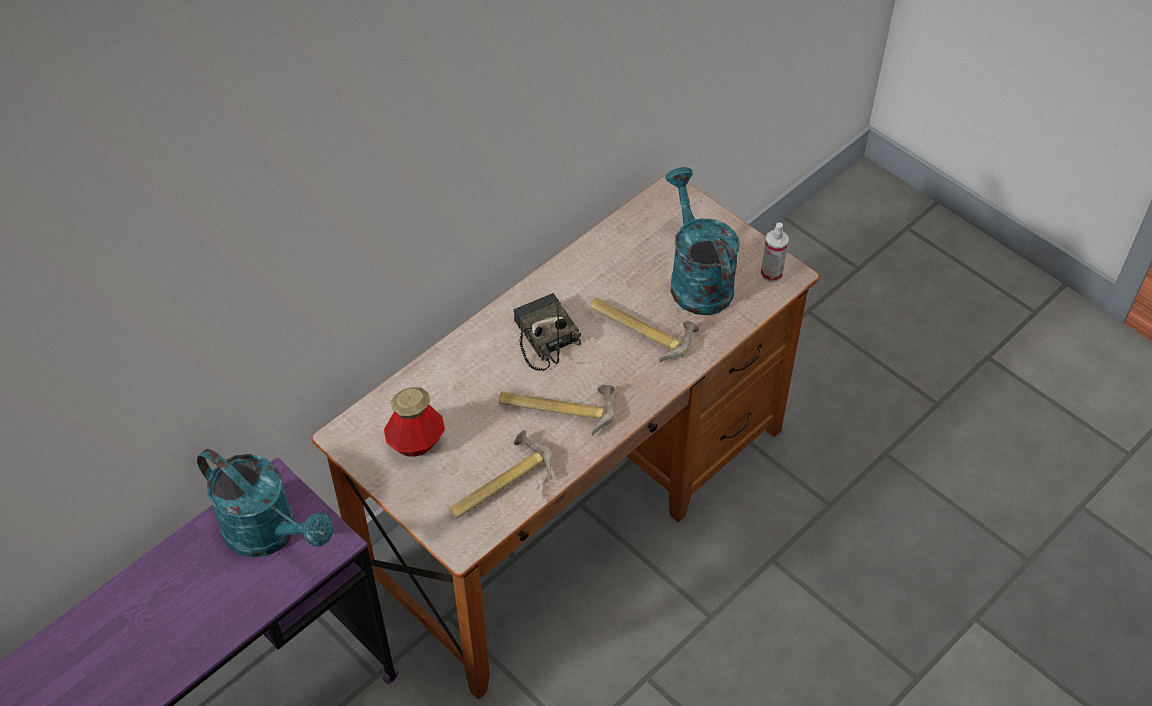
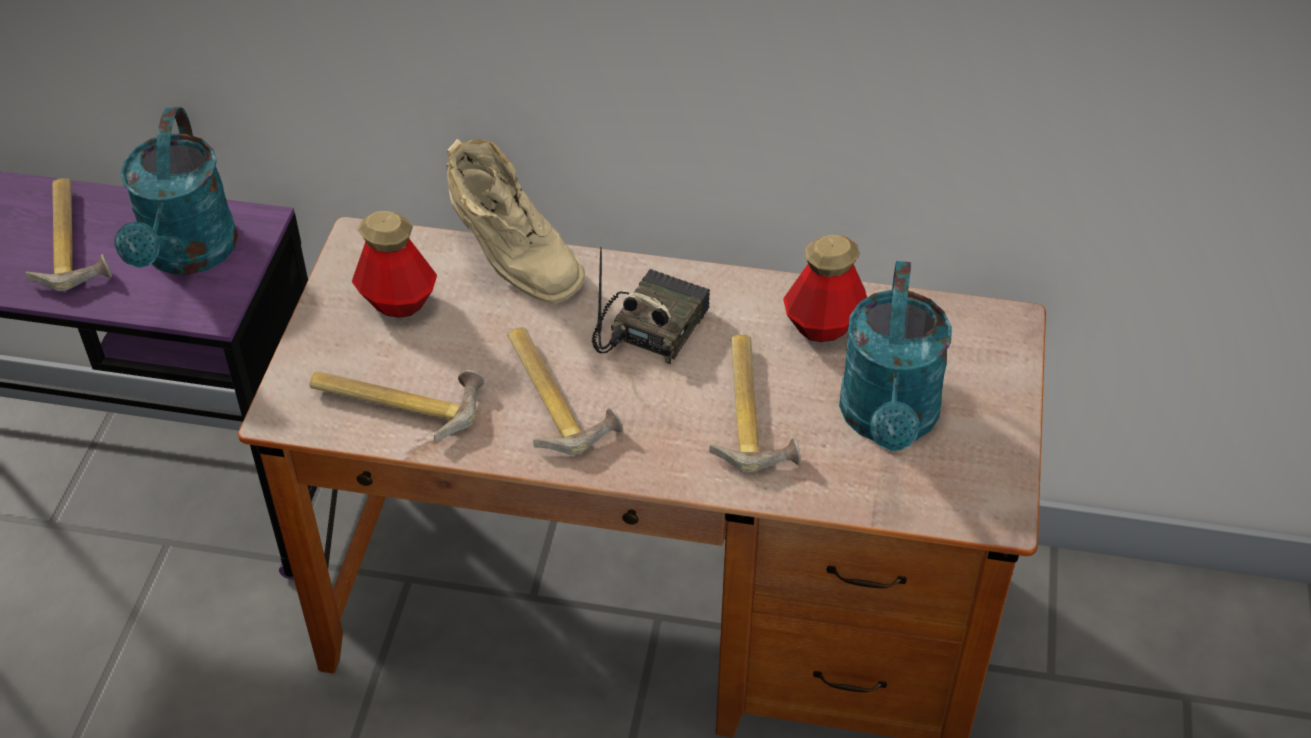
camera: 55 degrees right, 5 degrees down
(192, 592) = (73, 240): none -> hammer
(434, 372) = (512, 263): none -> beige boot
(608, 264) = (823, 325): none -> bottle
(696, 278) = (889, 421): turquoise watering can -> turquoise watering can turned 150 degrees clockwise
(771, 273) = (980, 495): spray bottle -> none

